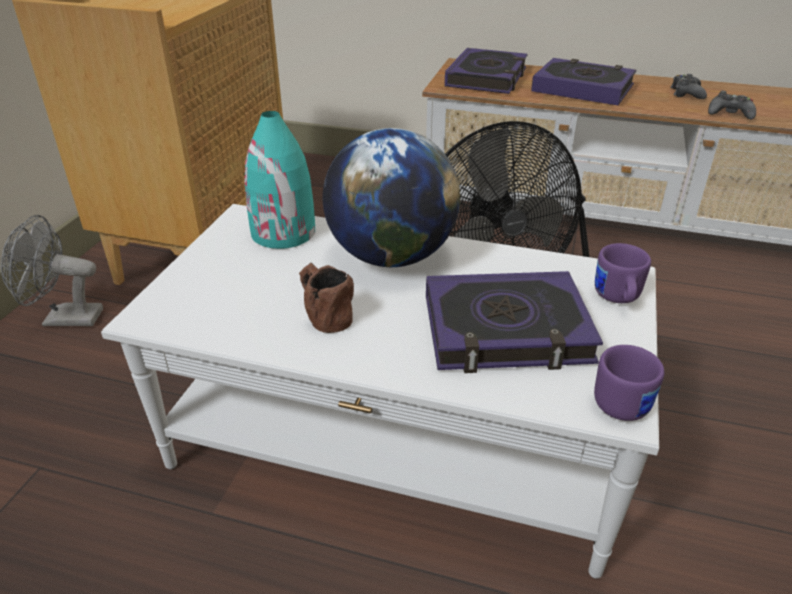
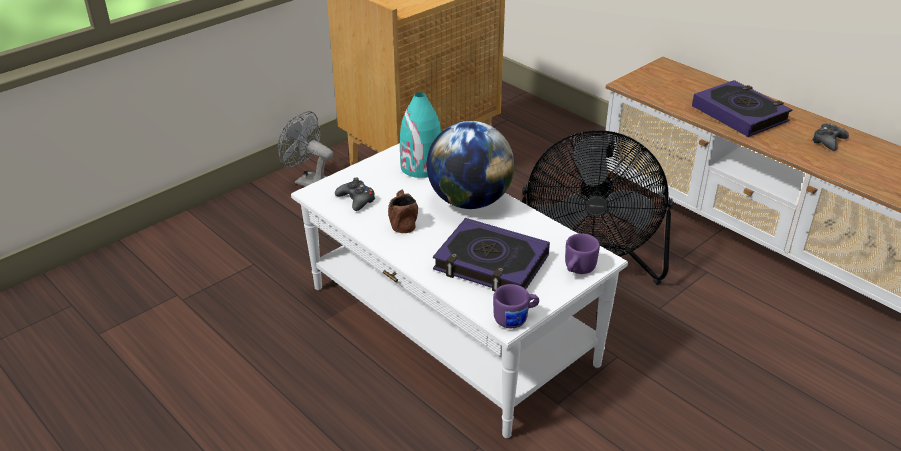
camera: 30 degrees right, 0 degrees up
(487, 78) = (671, 84): book -> none
(730, 113) = (839, 169): black game controller -> black game controller (356, 200)

